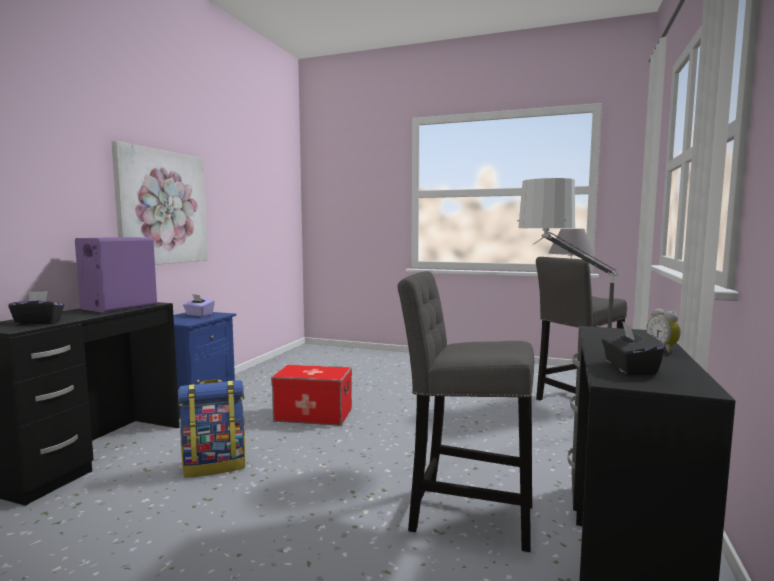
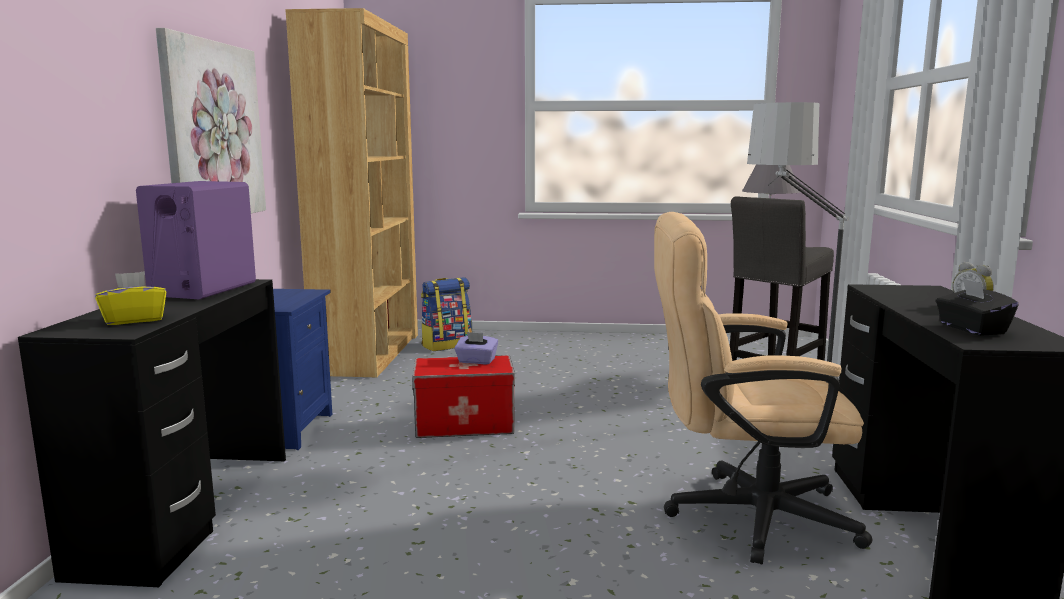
camera: 15 degrees left, 5 degrees up
(39, 322) = (134, 320): black tissue box -> yellow tissue box
(199, 315) = (278, 294): purple tissue box -> purple tissue box (476, 361)
(215, 465) = (388, 501): backpack -> backpack (447, 345)
(294, 360) = (369, 353): none -> brown bookcase
(464, 514) = (742, 516): grey stool -> beige office chair

